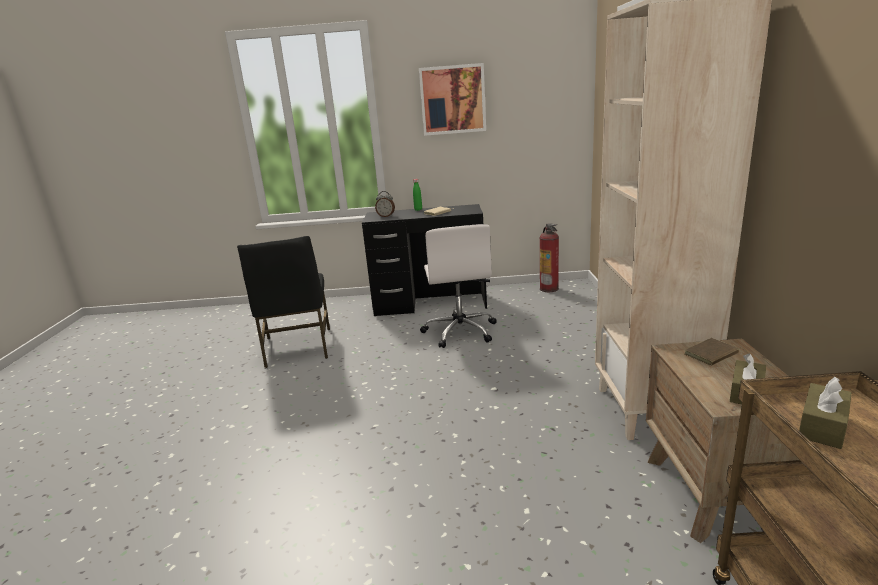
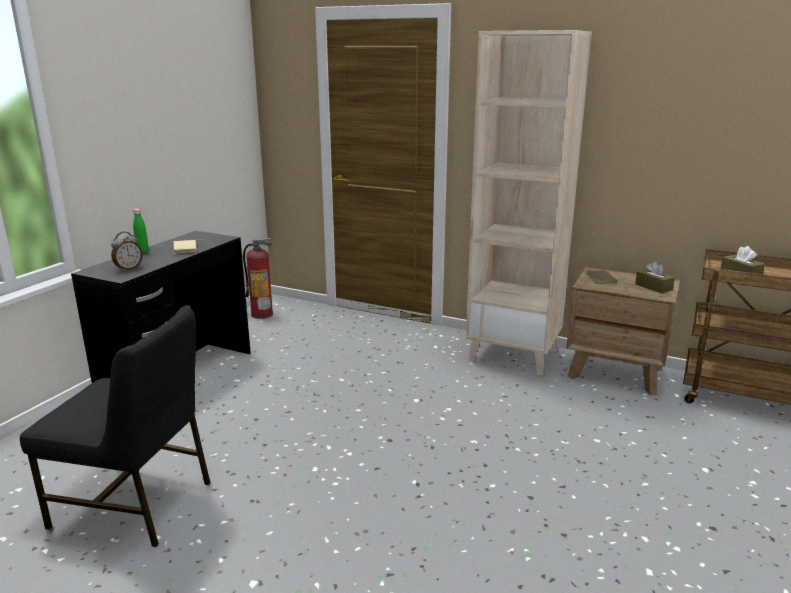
camera: 65 degrees left, 0 degrees up
(452, 99) = (138, 97): picture -> none
(460, 331) = (280, 381): white office chair -> none

